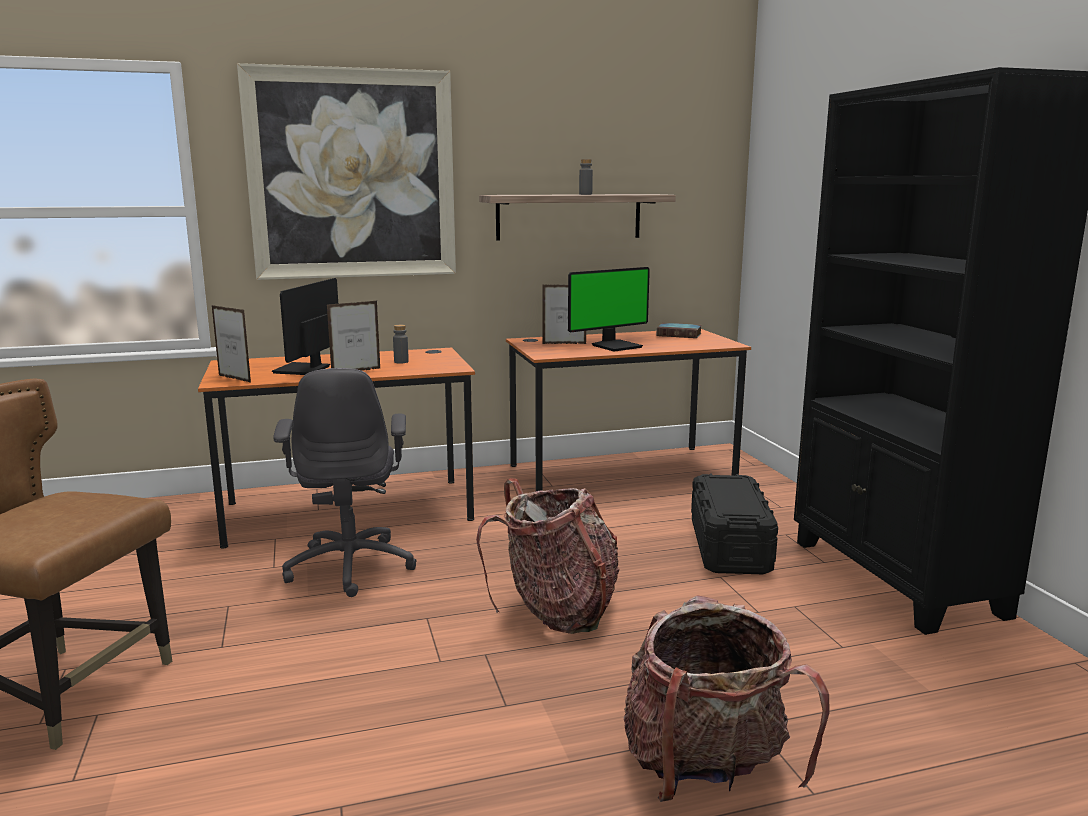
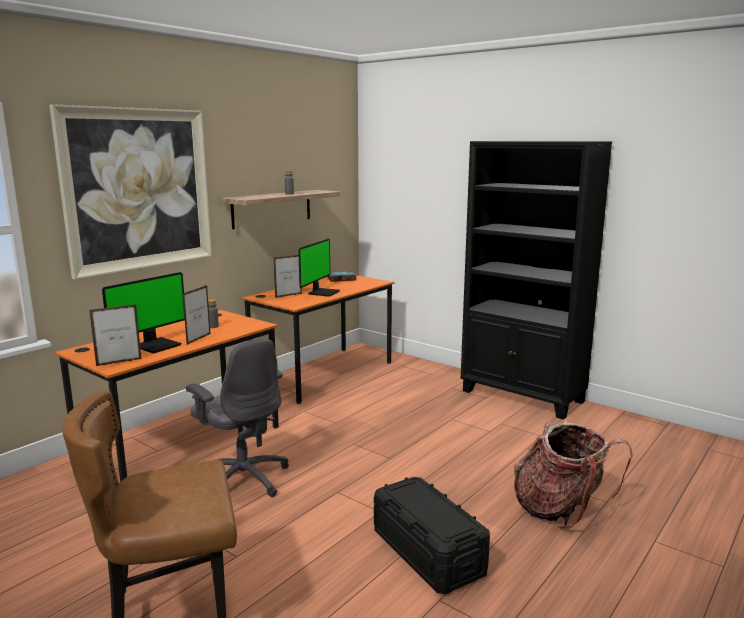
camera: 35 degrees left, 0 degrees up
(234, 379) = (119, 362): picture frame -> picture frame turned 150 degrees clockwise
(304, 370) = (157, 345): monitor -> monitor turned 120 degrees counterclockwise
(557, 610) = (400, 463): backpack -> none
(729, 546) = (435, 402): black storage box -> black storage box (427, 552)

